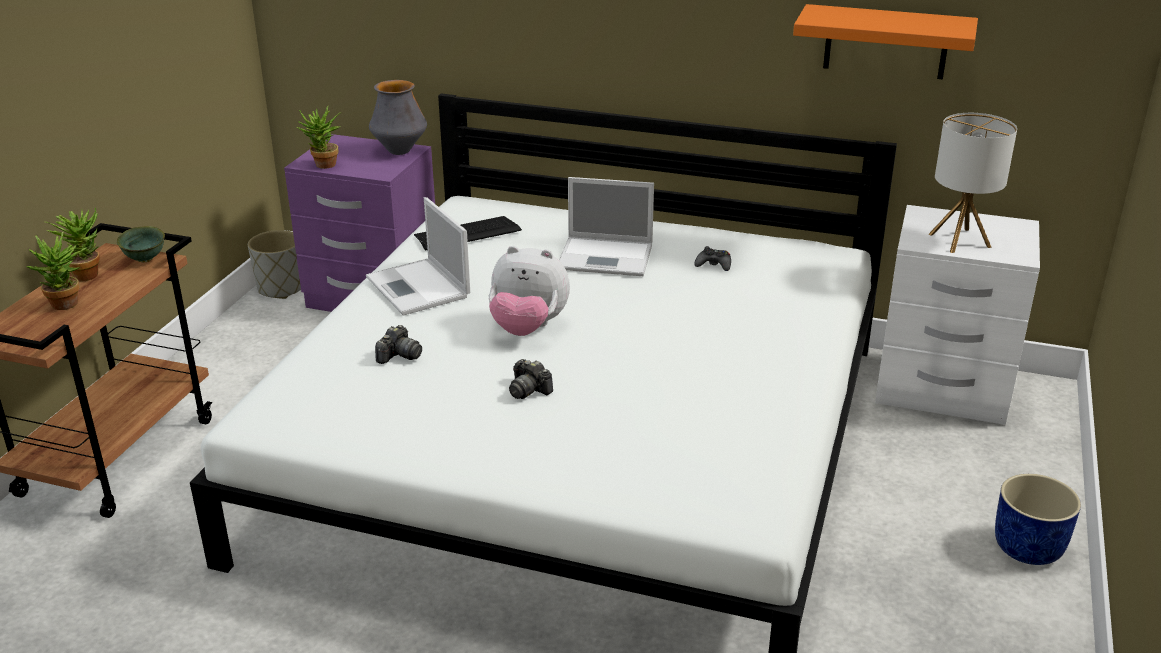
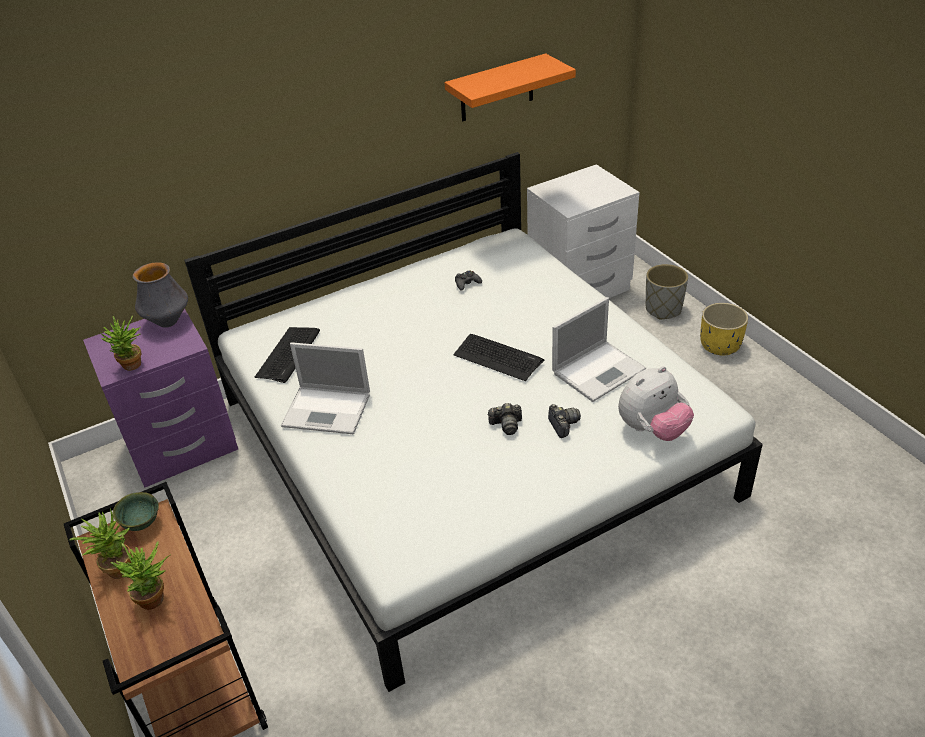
camera: 45 degrees left, 10 degrees up
(281, 288) = (98, 487): grey planter -> grey planter (663, 309)
(399, 356) = (401, 460): camera -> camera (563, 425)
(528, 328) = (439, 389): plush toy -> plush toy (652, 429)
(607, 257) = (400, 315): laptop -> laptop (599, 370)
(624, 336) = (498, 357): none -> keyboard
(959, 240) = (584, 196): table lamp -> none
(1028, 548) = (720, 346): blue planter -> yellow planter

